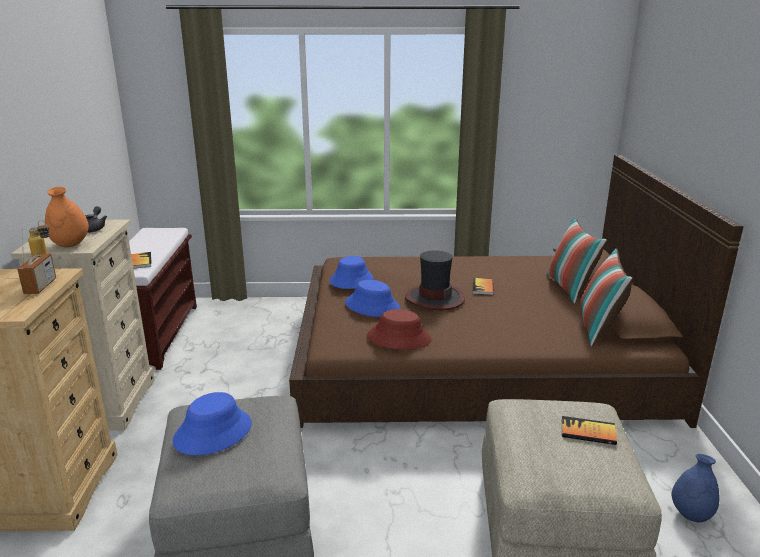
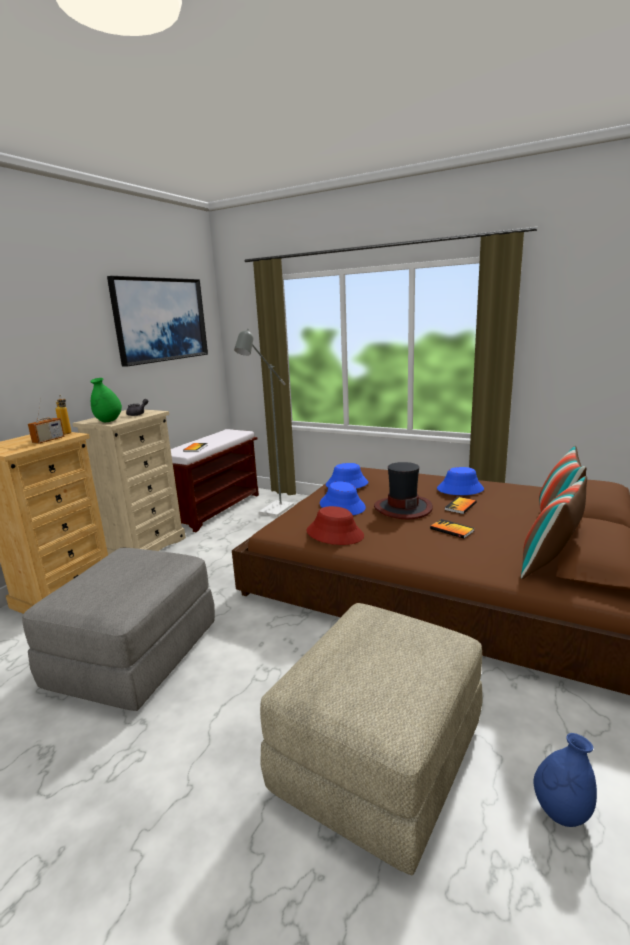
camera: 30 degrees right, 5 degrees down
(70, 90) = (160, 320): none -> picture
(70, 245) = (108, 421): orange vase -> green vase
(213, 432) = (115, 569): blue hat -> blue hat (460, 489)
(237, 325) = (273, 512): none -> grey floor lamp
(588, 432) = (411, 657): book -> book (452, 530)

